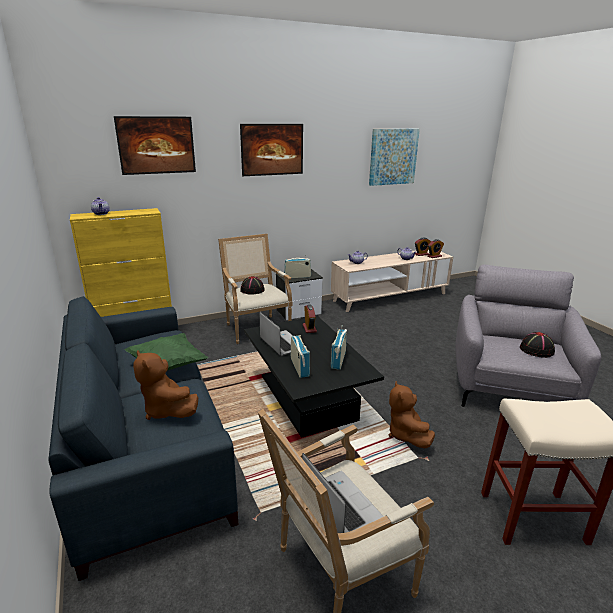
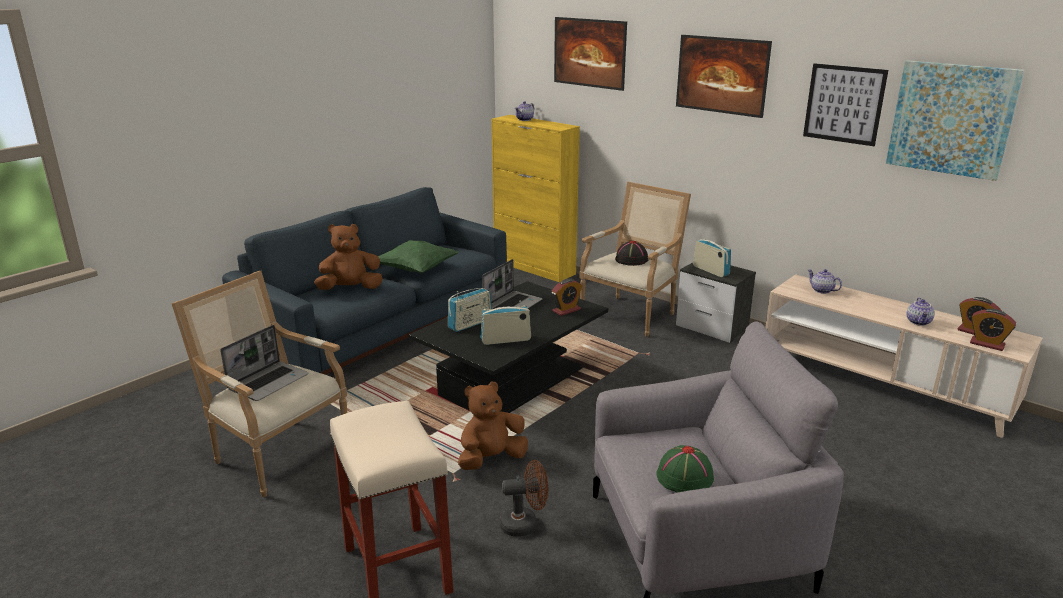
camera: 65 degrees right, 0 degrees up
(167, 410) = (350, 289): brown plush toy -> brown plush toy turned 45 degrees clockwise
(345, 157) = (844, 104): none -> picture
(486, 441) = (525, 524): none -> brown fan
(536, 350) = (684, 478): black hat -> green hat

